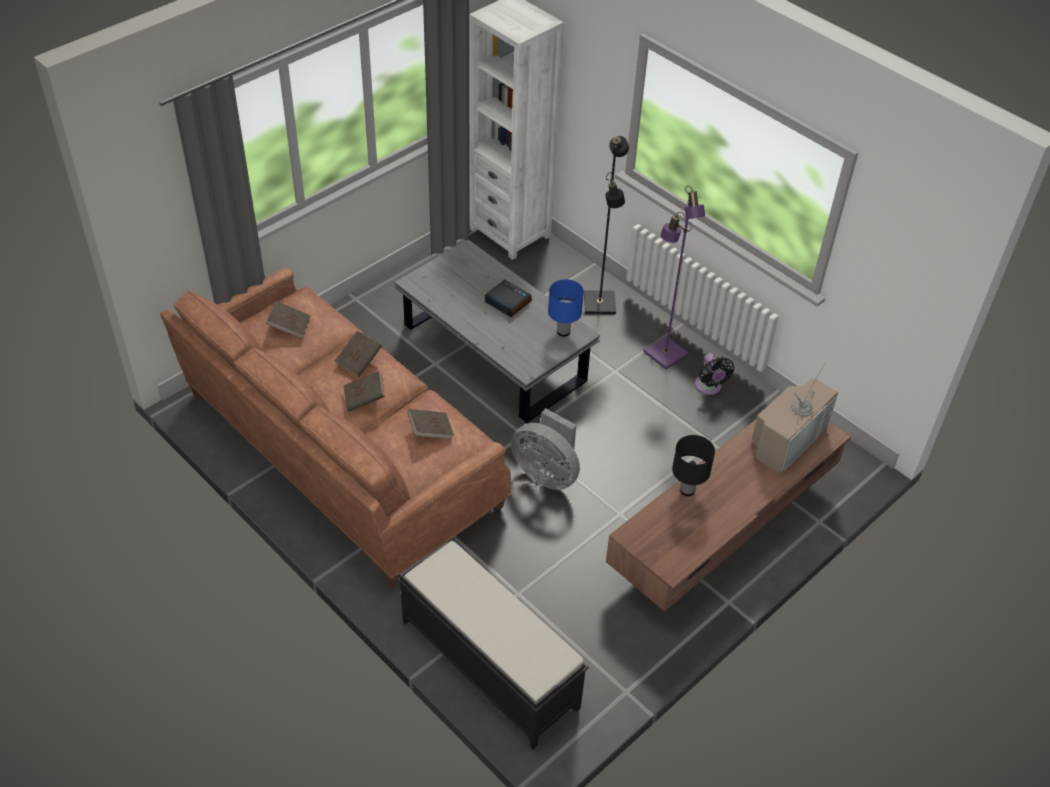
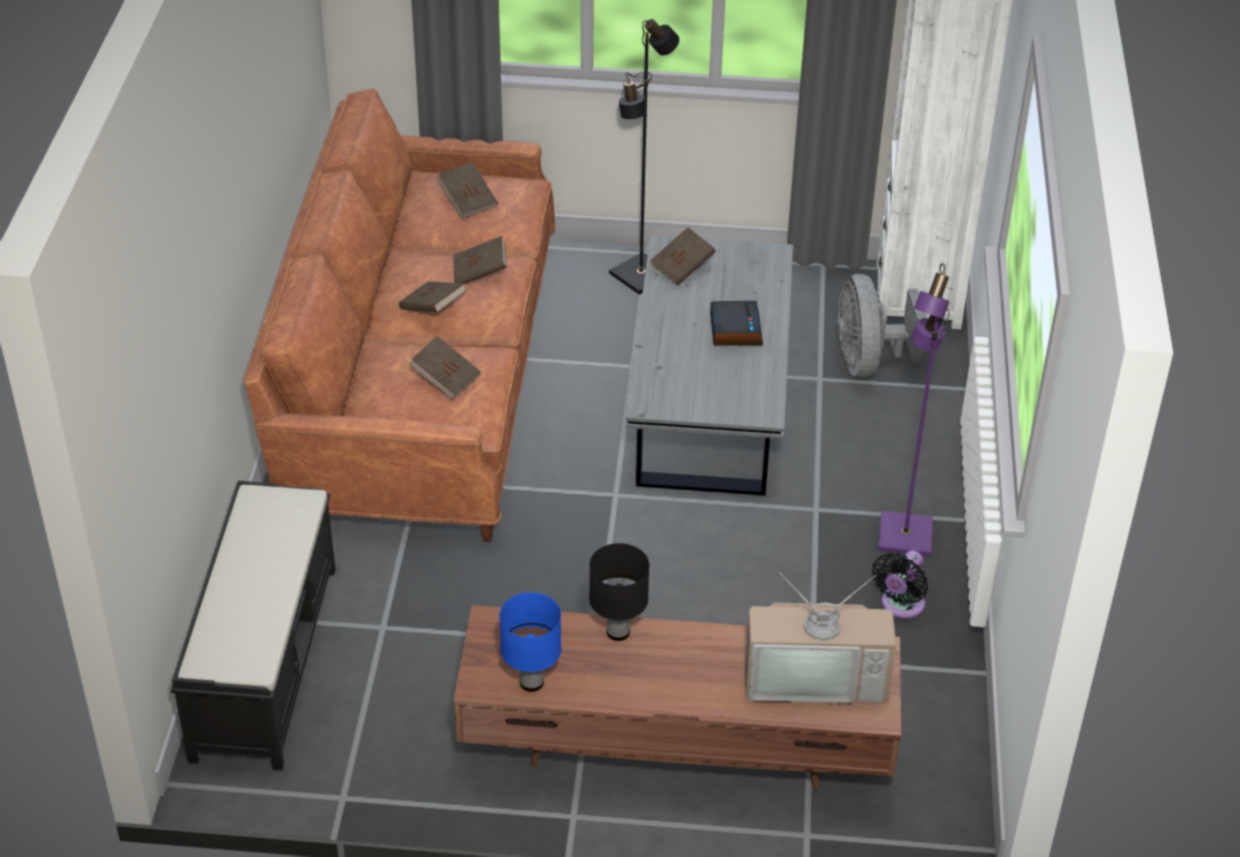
camera: 50 degrees right, 5 degrees down
(436, 288) = (682, 268): none -> brown book
(547, 473) = (583, 547): grey fan -> grey fan (868, 362)
(563, 331) = (748, 397): blue table lamp -> blue table lamp (532, 682)
(599, 303) = (908, 432): black floor lamp -> black floor lamp (640, 275)

